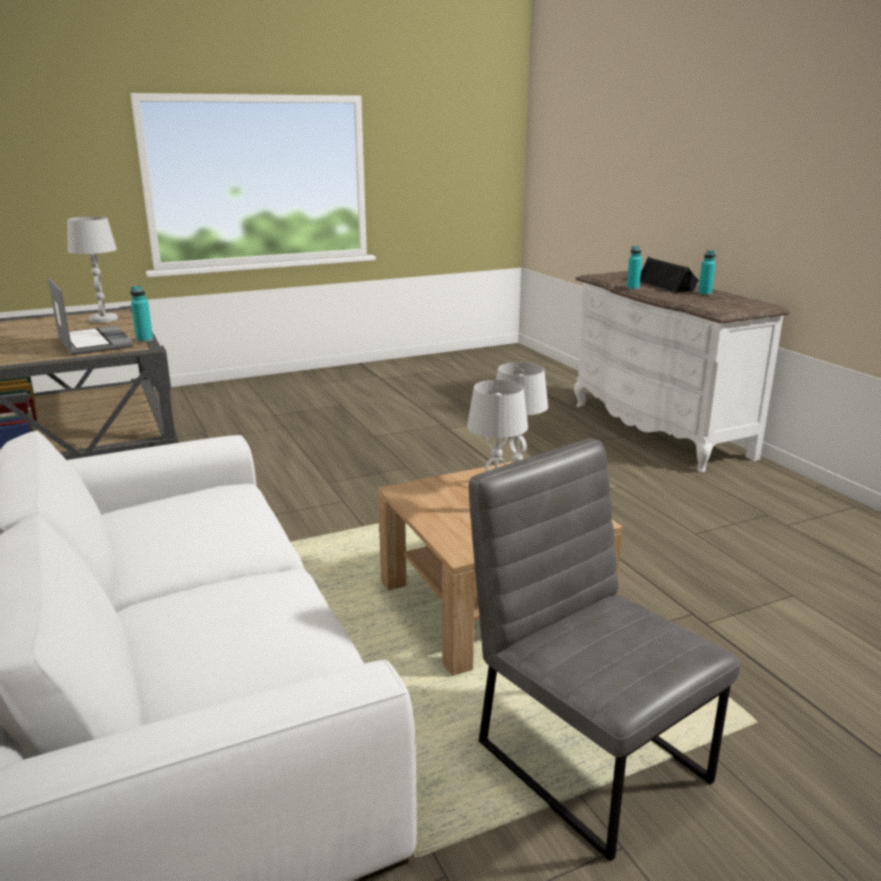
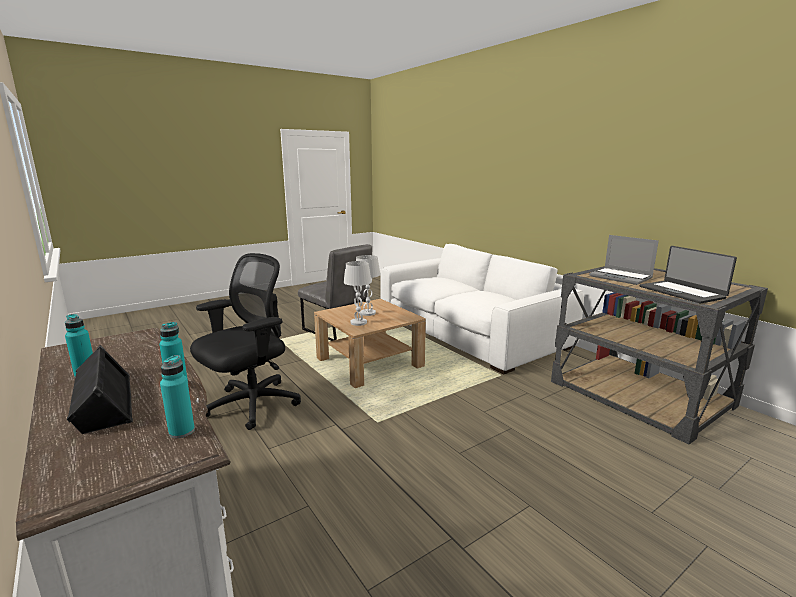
camera: 170 degrees right, 5 degrees down
(103, 319) = (682, 292): white table lamp -> laptop
(144, 340) = (596, 279): turquoise bottle -> turquoise bottle (181, 431)
(682, 533) = (248, 407): none -> black office chair

